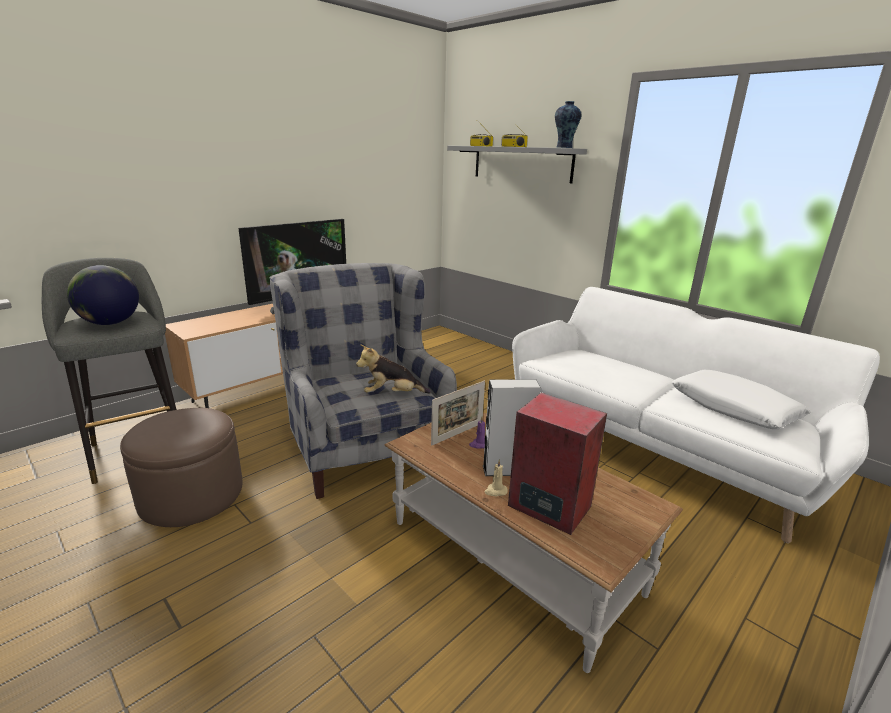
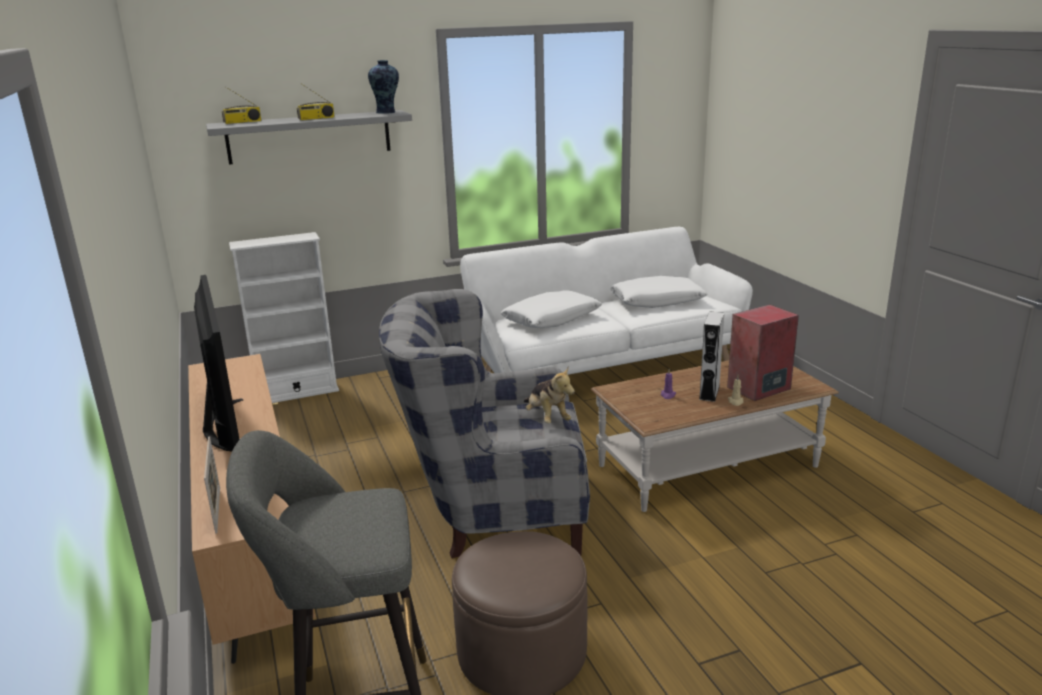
camera: 65 degrees left, 0 degrees up
(110, 323) = (358, 517): globe -> none
(392, 394) = (547, 418): plush toy -> plush toy turned 45 degrees counterclockwise
(457, 434) = (645, 400): picture frame -> picture frame (217, 509)
(474, 343) = (297, 393): none -> white bookcase
(601, 366) = (552, 319): none -> white pillow

